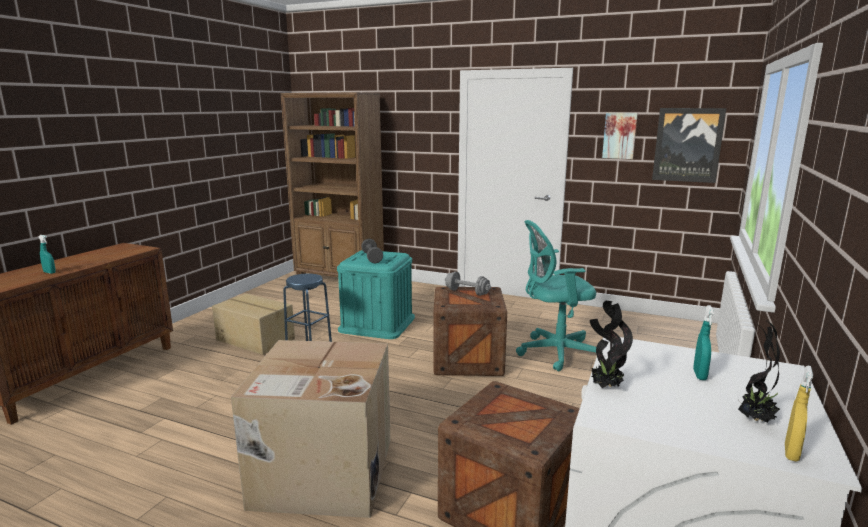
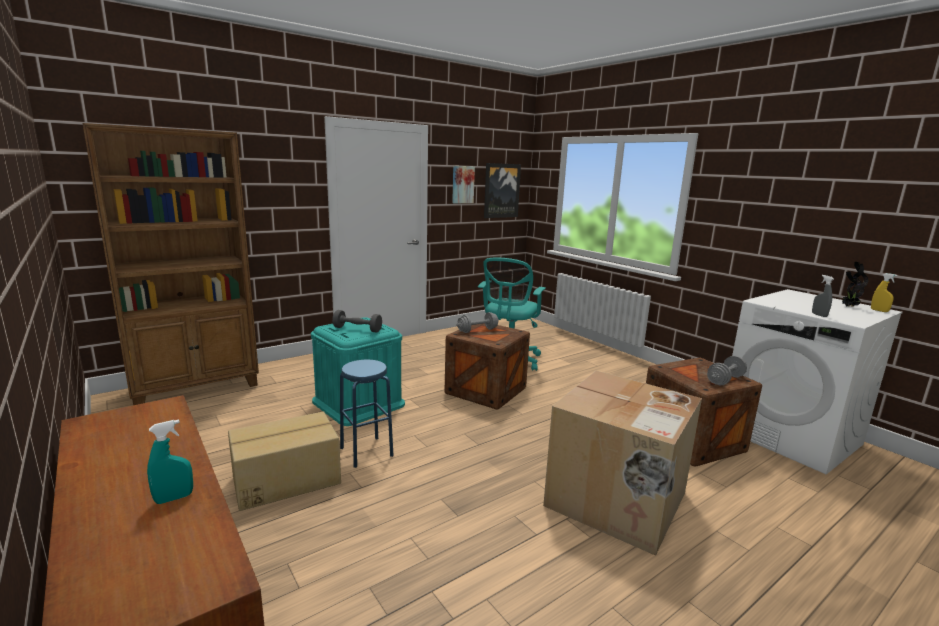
camera: 60 degrees left, 0 degrees up
(510, 433) = (725, 380): none -> grey dumbbell
(605, 387) = (819, 315): potted plant -> grey spray bottle
(699, 375) = (801, 301): turquoise spray bottle -> none

